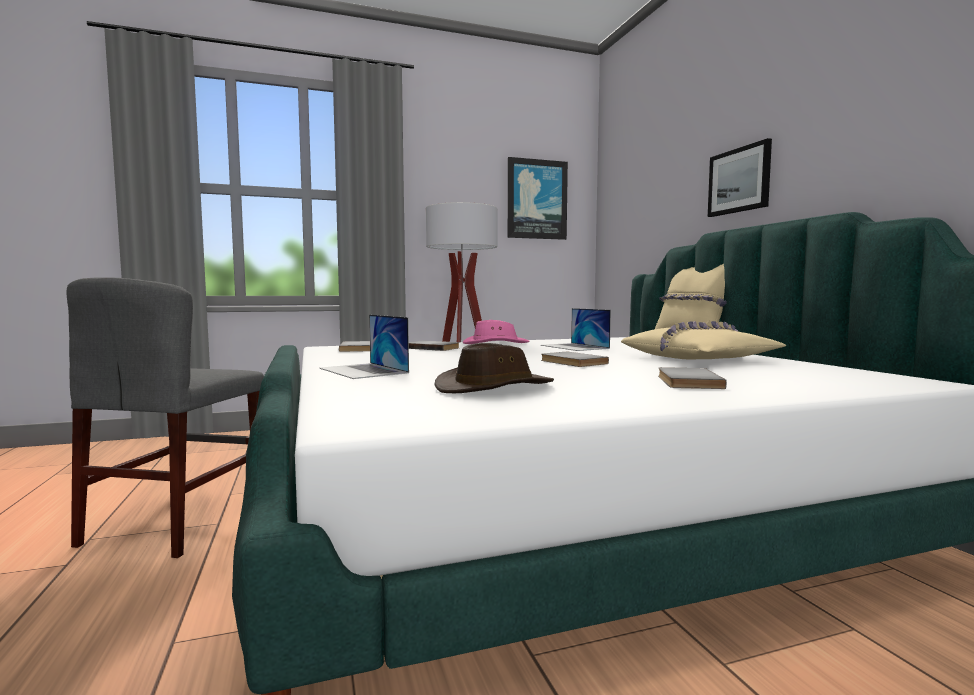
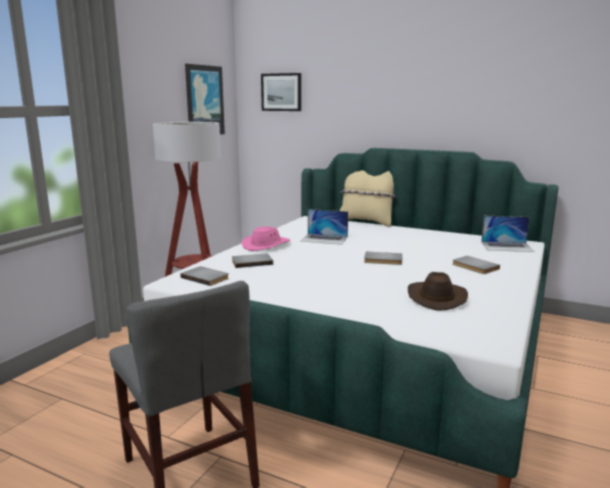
camera: 45 degrees left, 10 degrees up
(363, 370) = (326, 304): laptop -> laptop (507, 246)
(699, 358) = (415, 240): beige pillow -> none
(739, 180) = (389, 115): picture -> picture (281, 92)

